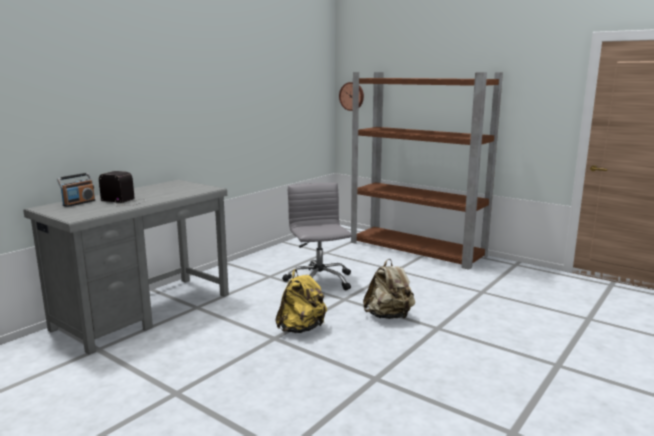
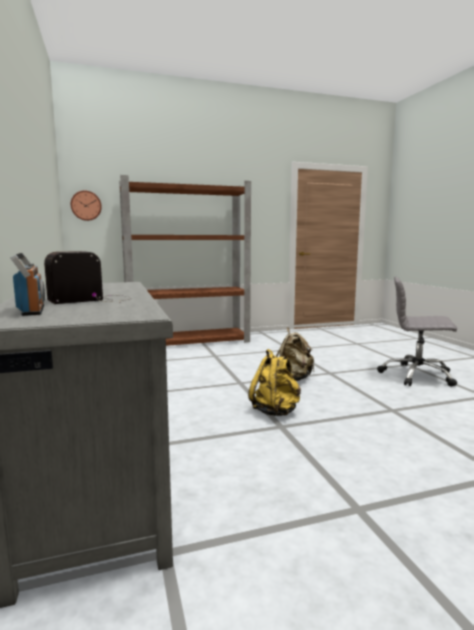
camera: 55 degrees left, 5 degrees down
(319, 281) = (187, 380): grey office chair -> grey office chair (416, 375)

